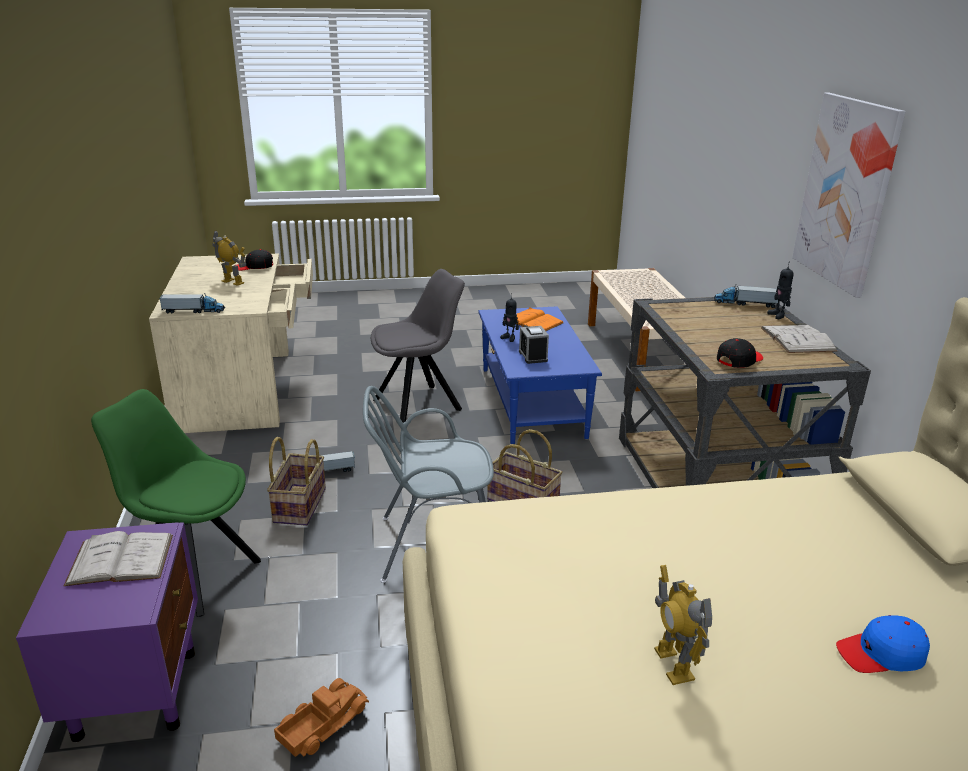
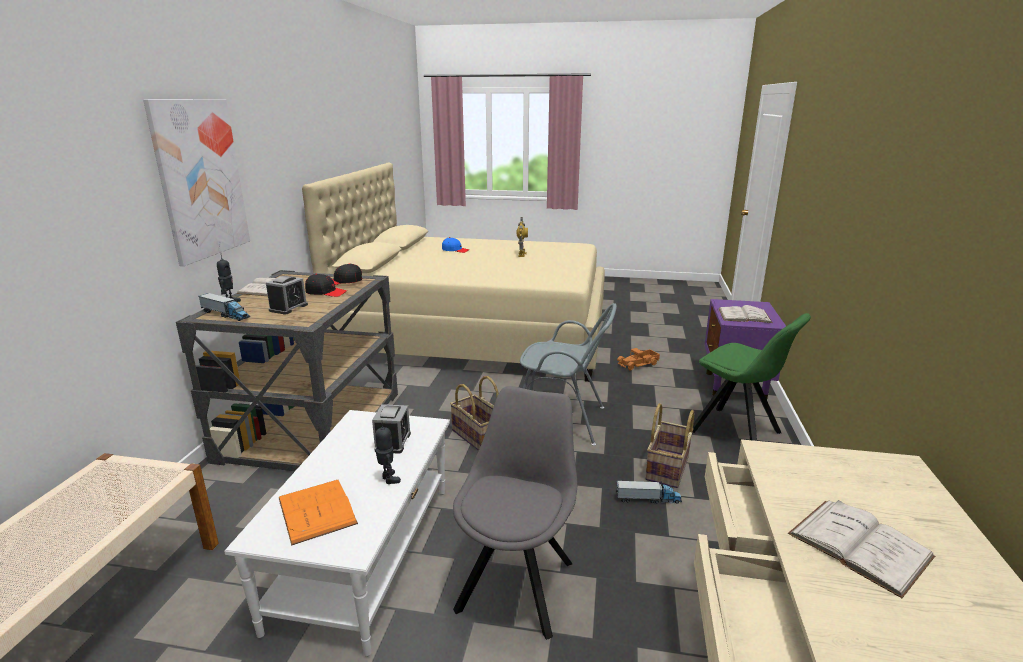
camera: 160 degrees left, 5 degrees down
(193, 311) = (860, 460): toy truck -> none
(233, 282) = (859, 545): toy robot -> white book
(254, 267) = (854, 616): black cap -> black cap (326, 292)
(418, 405) = (517, 585): grey chair -> grey chair turned 120 degrees clockwise
(532, 403) = (366, 553): blue coffee table -> white coffee table
(711, 318) = (288, 308): none -> alarm clock

